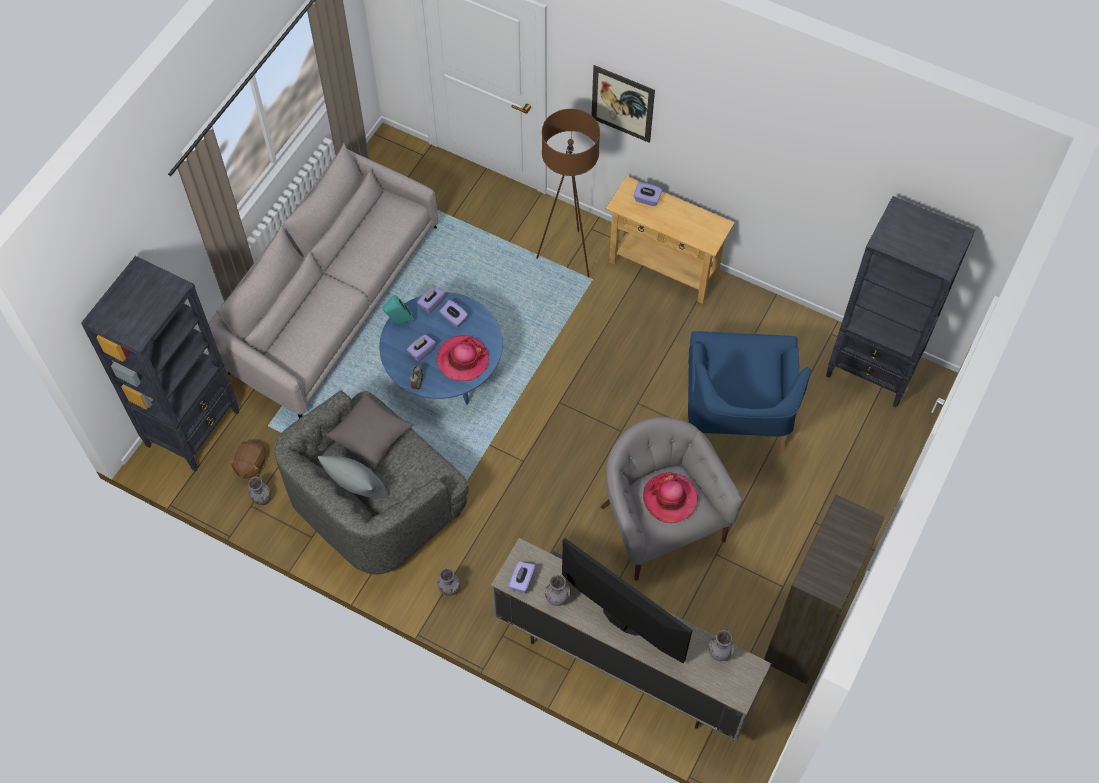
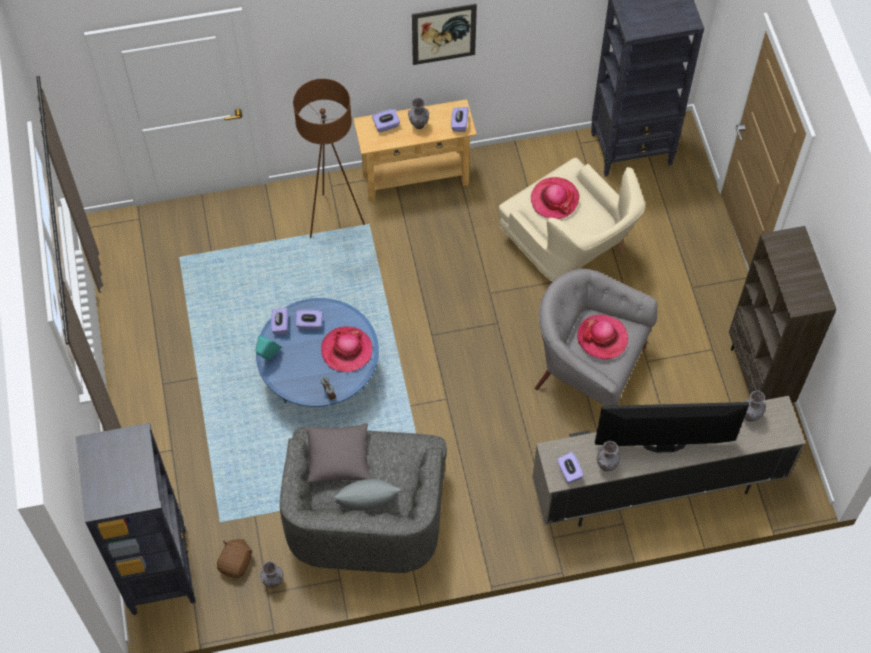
camera: 40 degrees left, 0 degrees up
(250, 465) = (236, 563): brown plush toy -> brown plush toy turned 135 degrees counterclockwise
(330, 301) = (175, 388): grey sofa -> none
(421, 352) = (308, 367): purple tissue box -> purple tissue box (459, 124)
(449, 591) = (484, 536): grey vase -> grey vase (418, 126)
(622, 104) = (336, 55): picture -> picture (444, 34)
(737, 413) = (568, 248): blue armchair -> beige armchair
(742, 358) = (554, 199): none -> hat

